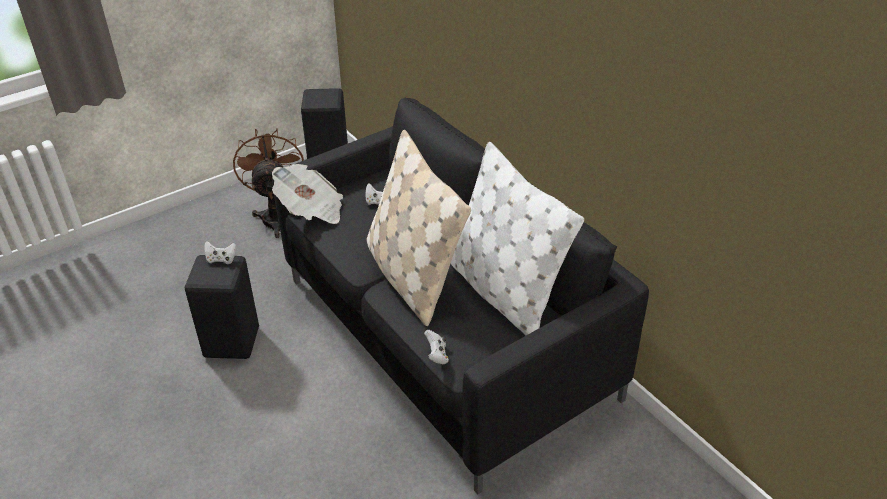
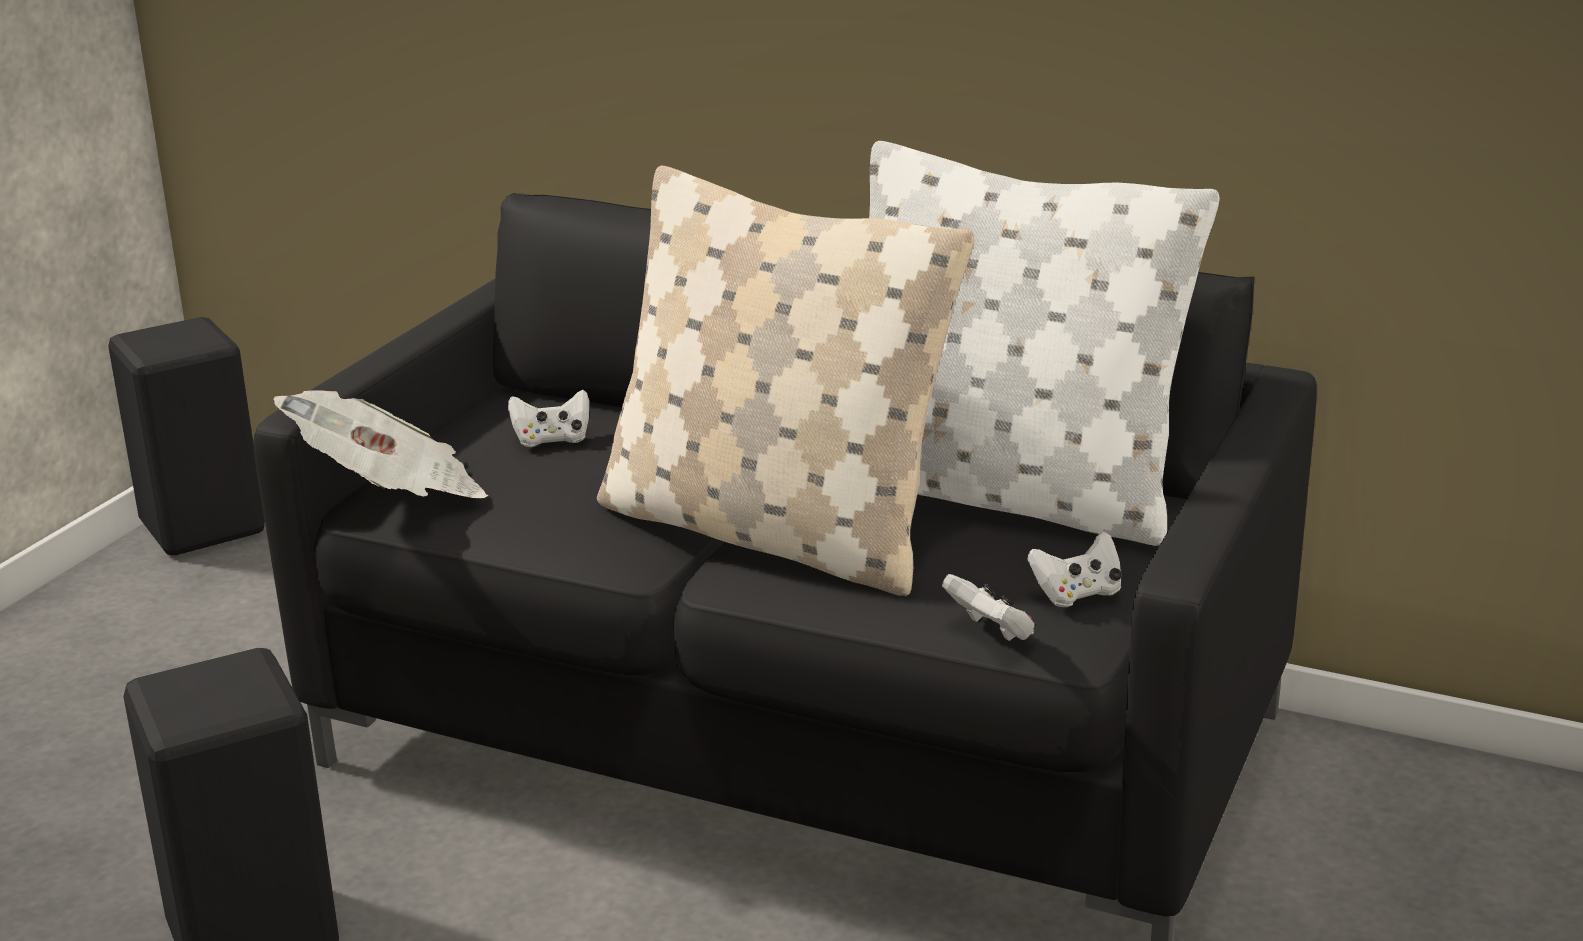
camera: 30 degrees left, 15 degrees down
(221, 259) = (211, 667): white game controller -> white game controller (1077, 594)
(276, 215) = (148, 656): brown fan -> none

